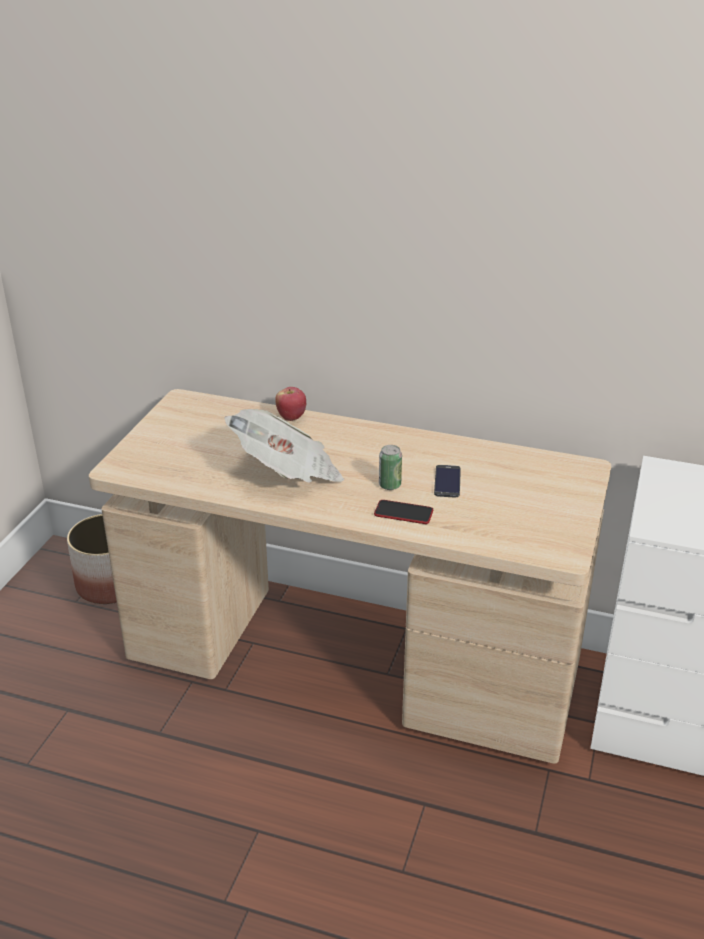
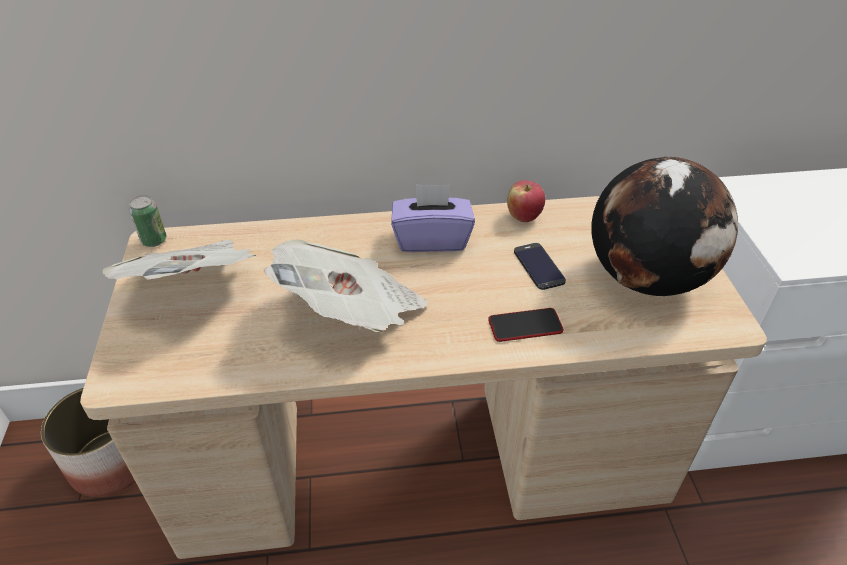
camera: 25 degrees left, 10 degrees up
(193, 431) = (195, 286): none -> newspaper
(291, 417) = (306, 231): apple -> apple (523, 216)
(379, 444) = (431, 239): none -> purple tissue box
(389, 485) = (482, 291): can -> can (154, 240)
(527, 510) = (646, 278): none -> globe

